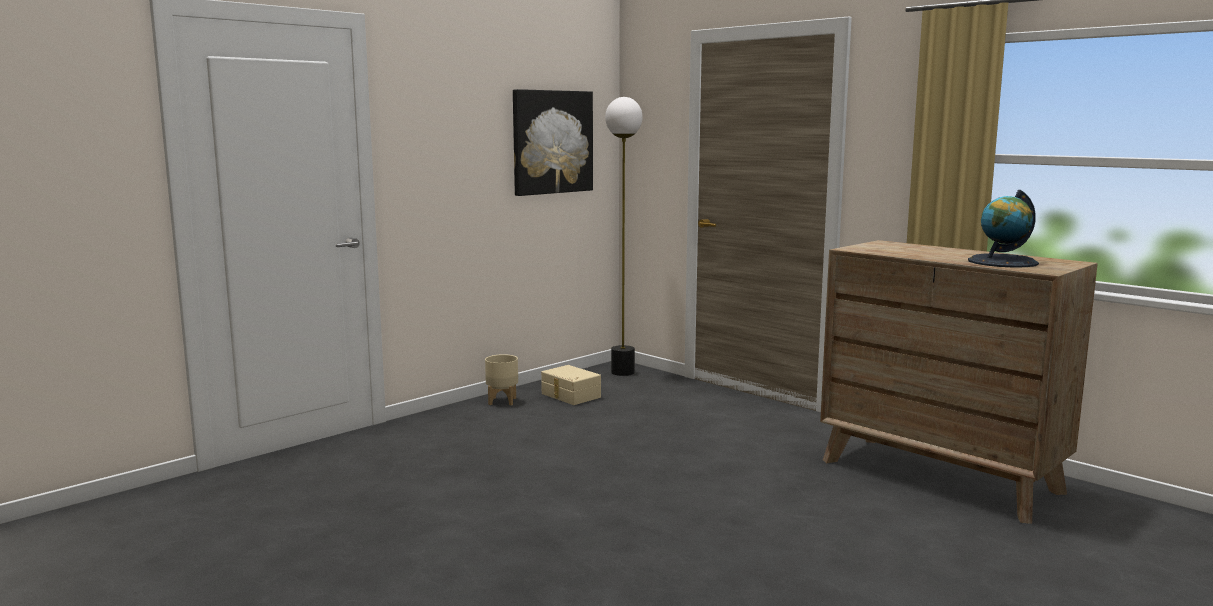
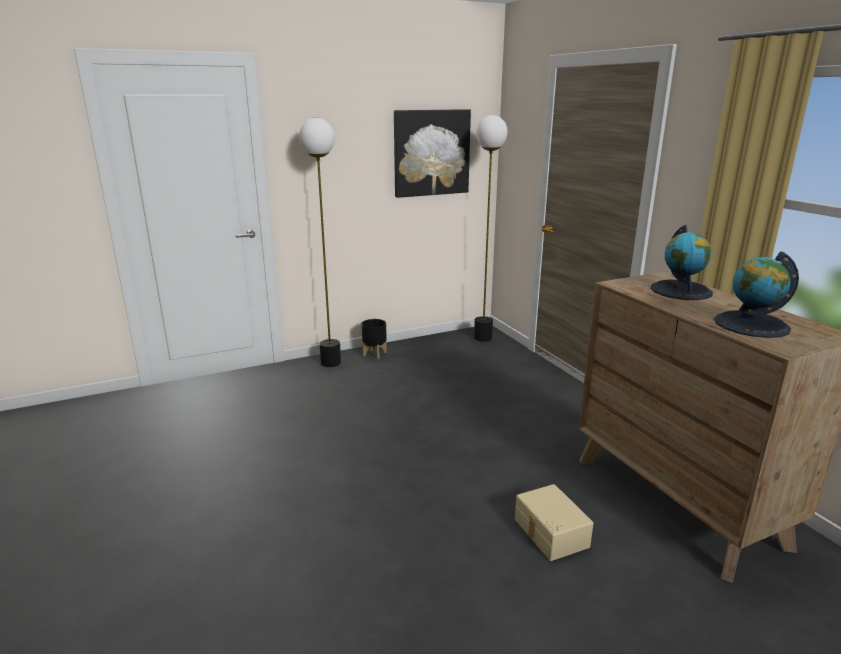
camera: 20 degrees right, 10 degrees up
(453, 416) = (331, 362): none -> floor lamp
(502, 401) = (374, 354): beige planter -> black planter
(570, 396) = (426, 355): beige storage box -> beige storage box (549, 533)
(914, 249) = (681, 290): none -> globe

